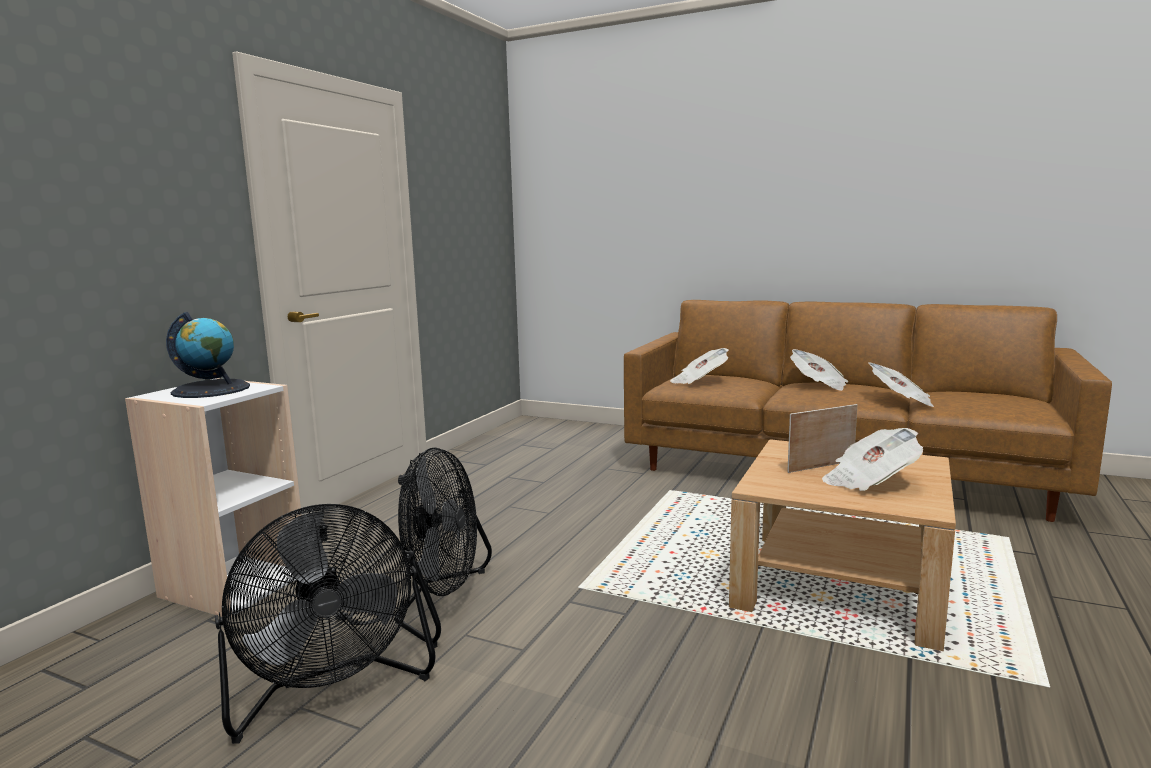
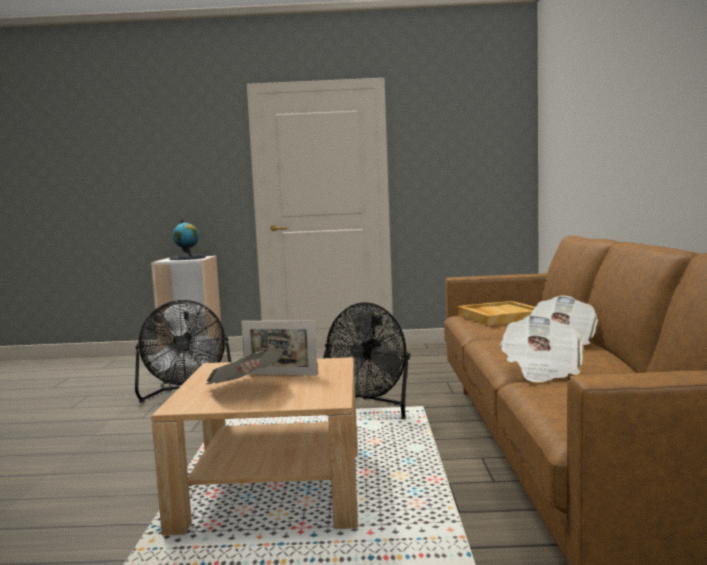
camera: 65 degrees right, 5 degrees down
(322, 690) = (101, 395): black fan -> black fan (370, 405)
(699, 381) = (499, 316): newspaper -> beige tray
(821, 466) = (280, 374): picture frame -> picture frame turned 150 degrees clockwise

